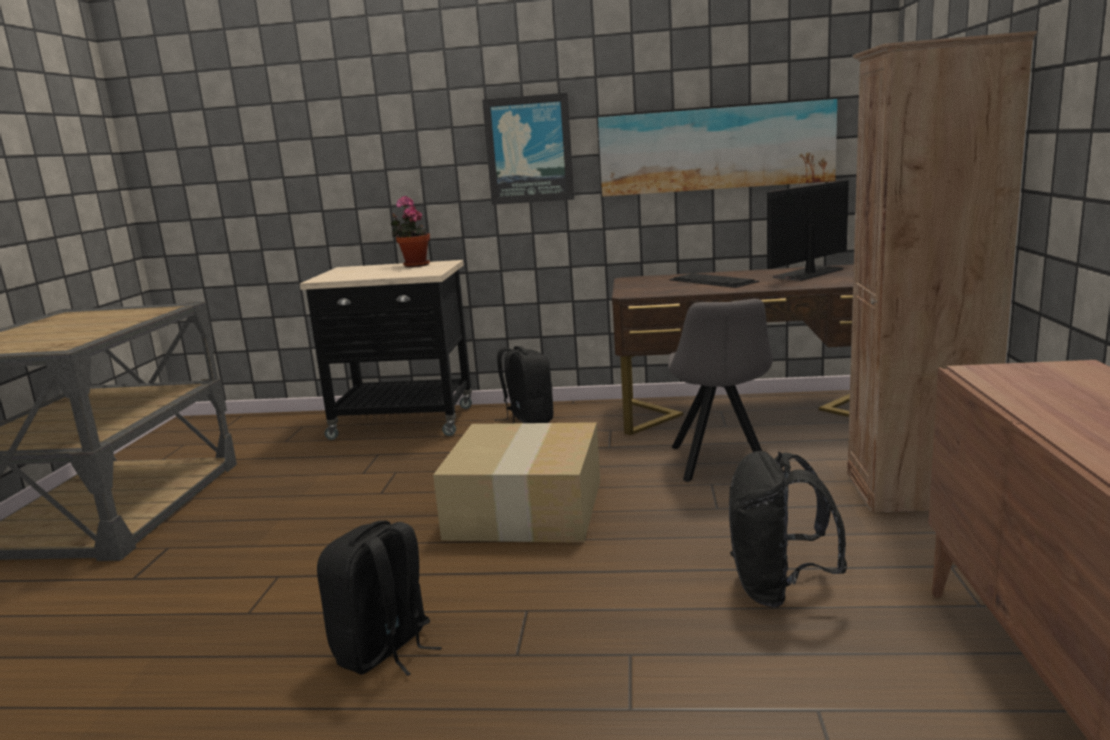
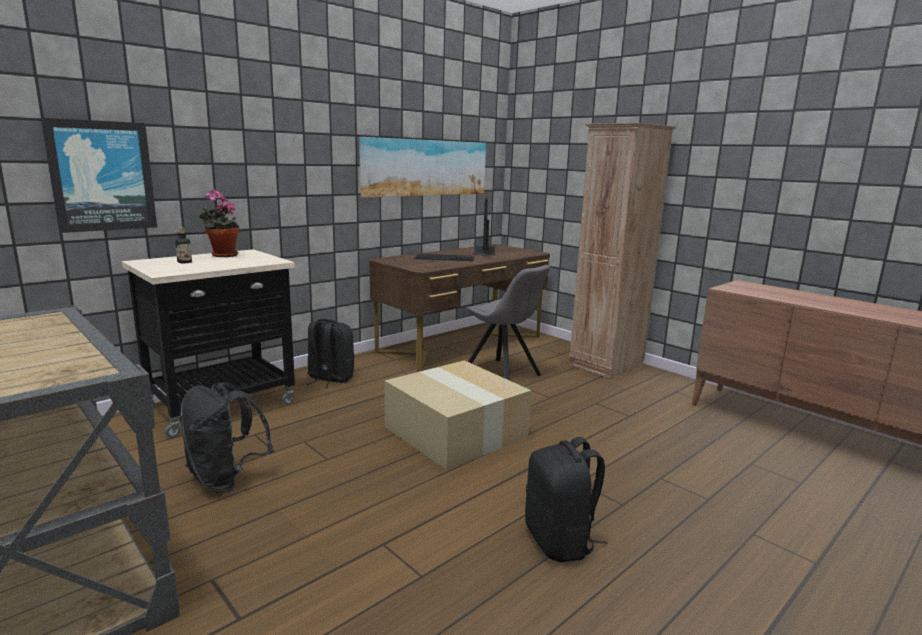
camera: 50 degrees left, 0 degrees up
(366, 270) = (184, 262): none -> bottle
(529, 150) = (308, 156): picture -> picture (102, 176)
(778, 589) = (647, 424): black backpack -> black backpack (226, 479)

